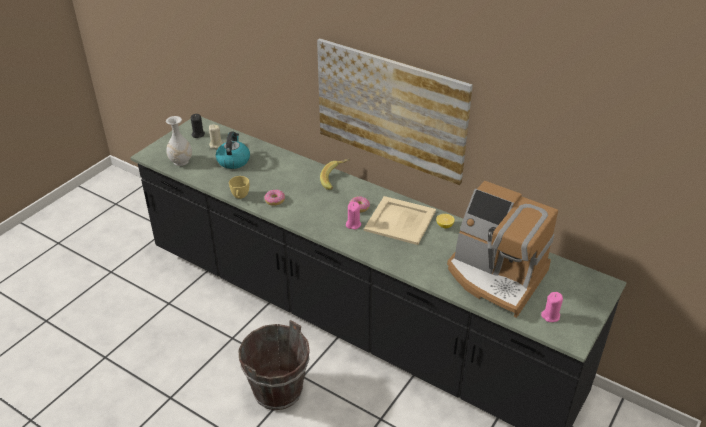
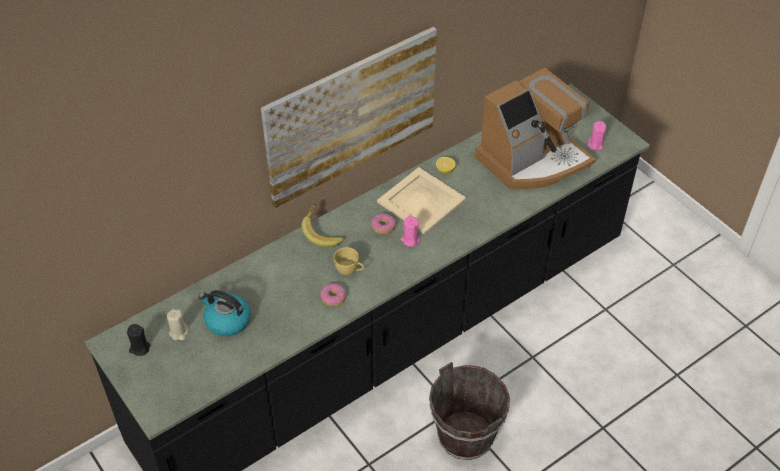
camera: 70 degrees left, 10 degrees up
(180, 161) = (196, 378): white vase -> none
(240, 197) = (309, 329): yellow cup -> yellow cup (349, 271)

